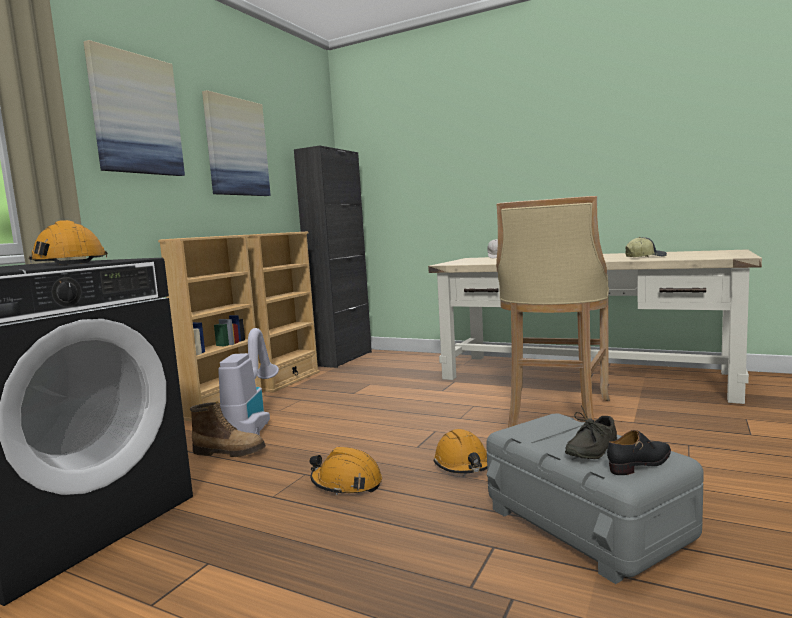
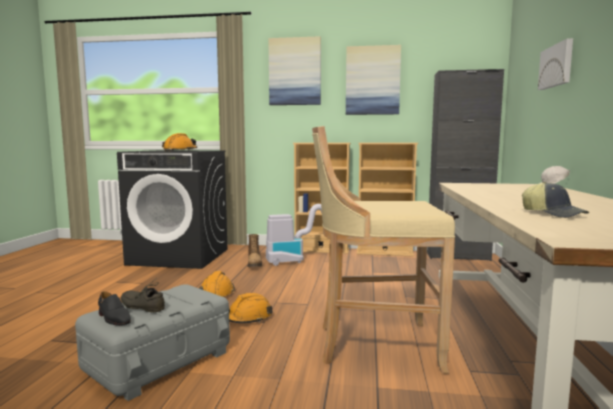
camera: 70 degrees right, 0 degrees up
(453, 156) = (557, 66): none -> picture

